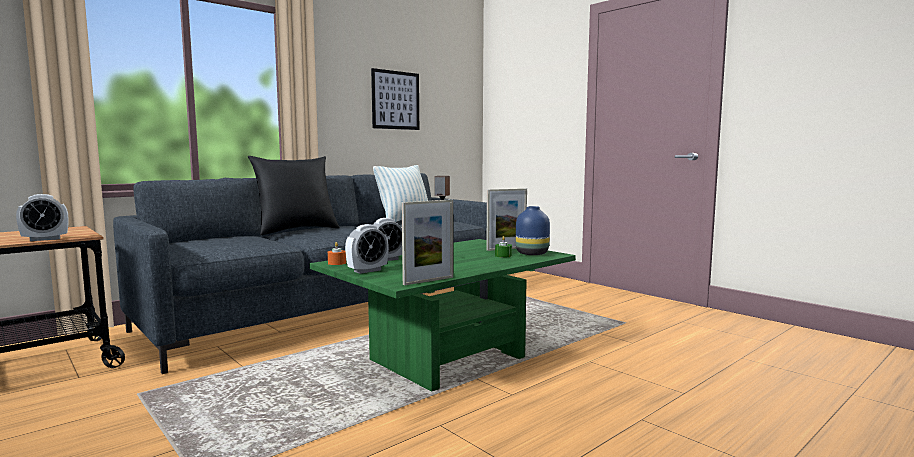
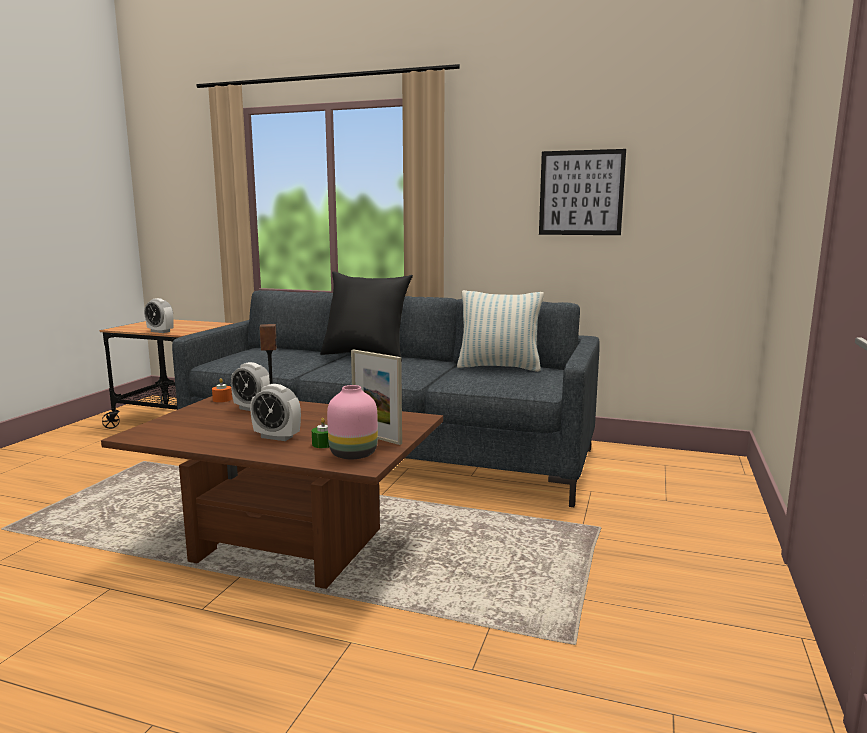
camera: 60 degrees right, 5 degrees up
(367, 270) = (190, 414): alarm clock -> alarm clock (277, 437)
(428, 281) = (150, 441): picture frame -> none
(447, 359) = (288, 546): green coffee table -> brown coffee table
(533, 254) = (354, 455): blue vase -> pink vase

